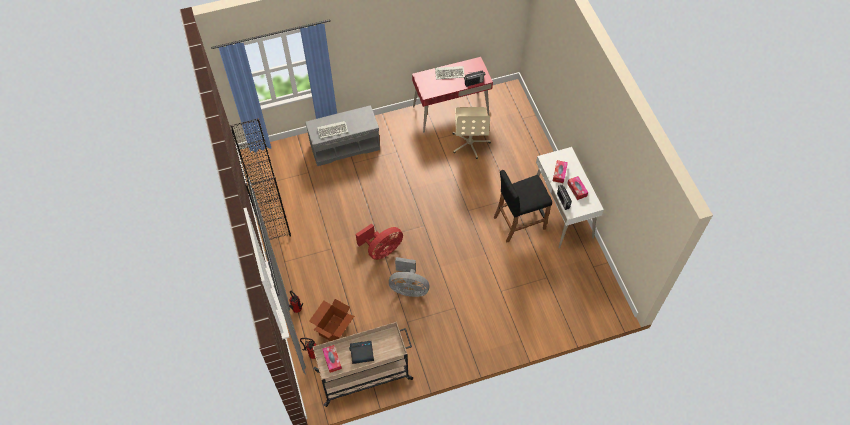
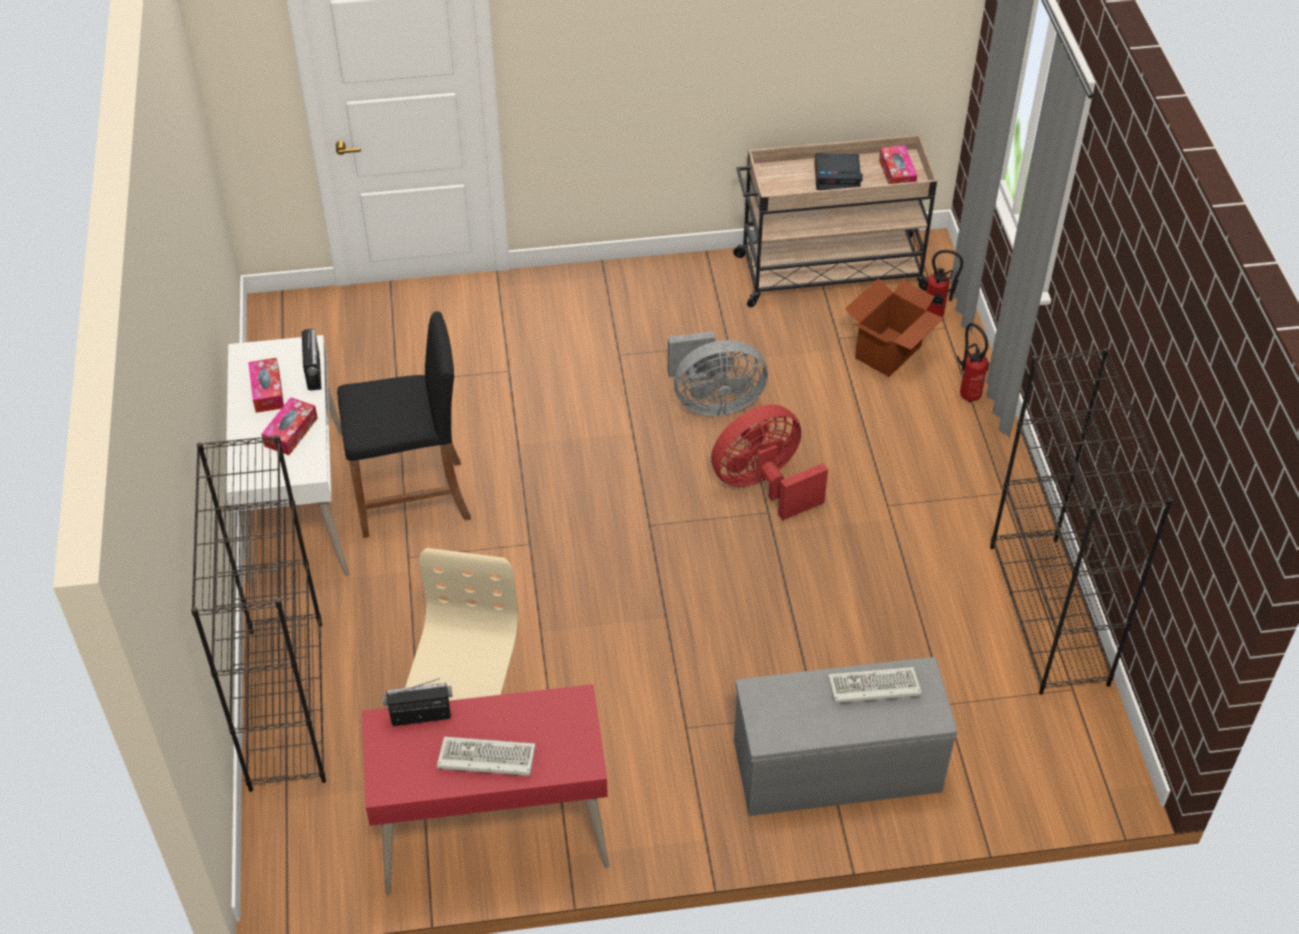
camera: 170 degrees left, 10 degrees down
(408, 288) = (713, 402): grey fan -> grey fan turned 150 degrees clockwise
(532, 140) = (285, 703): none -> black bookcase

